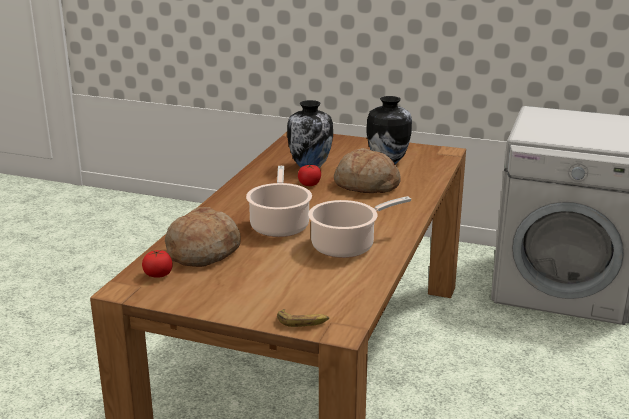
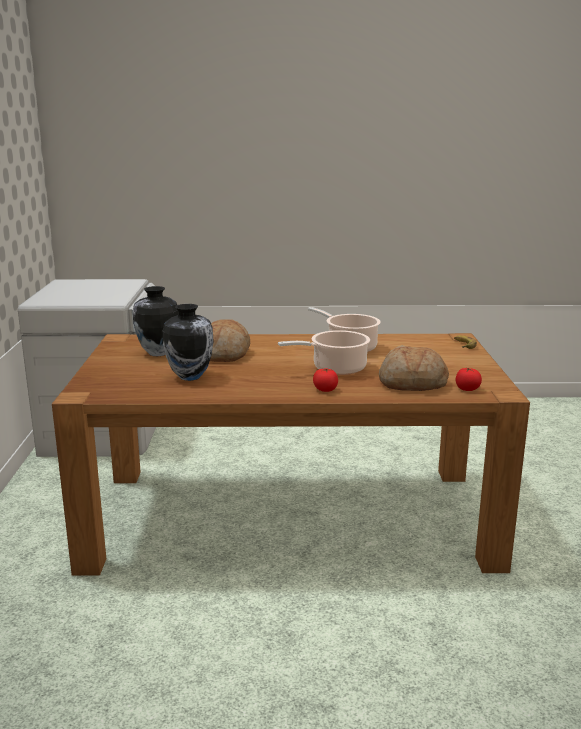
camera: 110 degrees left, 5 degrees down
(309, 184) = (236, 371): tomato -> tomato (325, 390)

